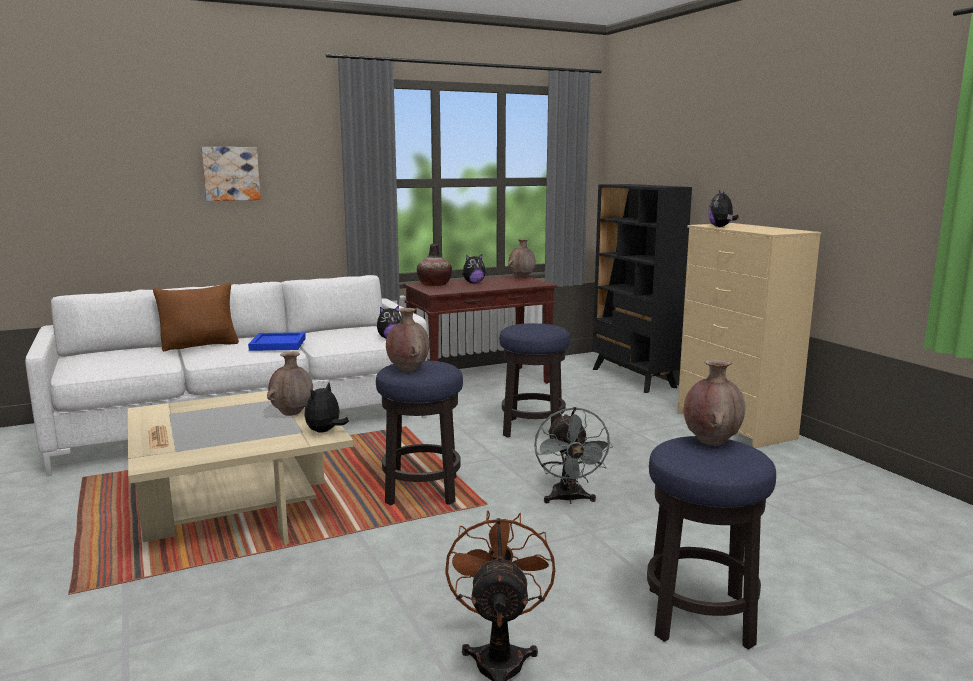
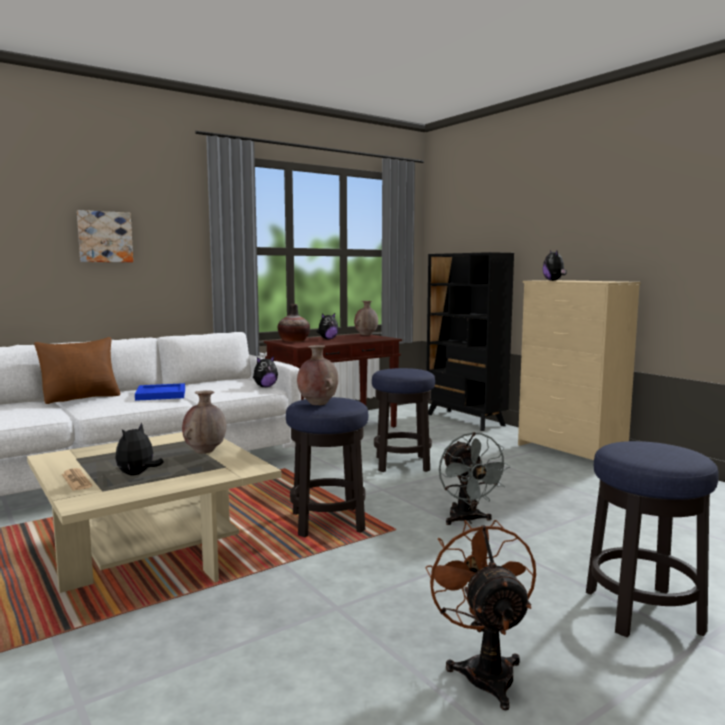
camera: 10 degrees left, 5 degrees down
(325, 431) = (249, 465): plush toy -> plush toy (137, 474)
(711, 442) = (645, 444): brown vase -> none

